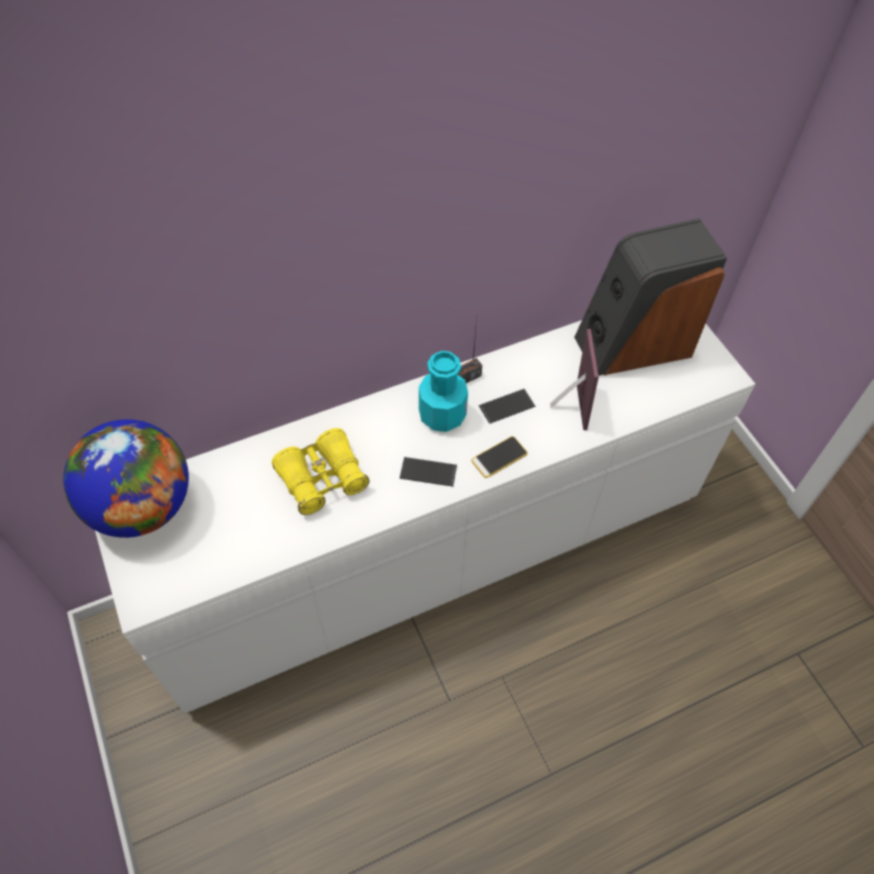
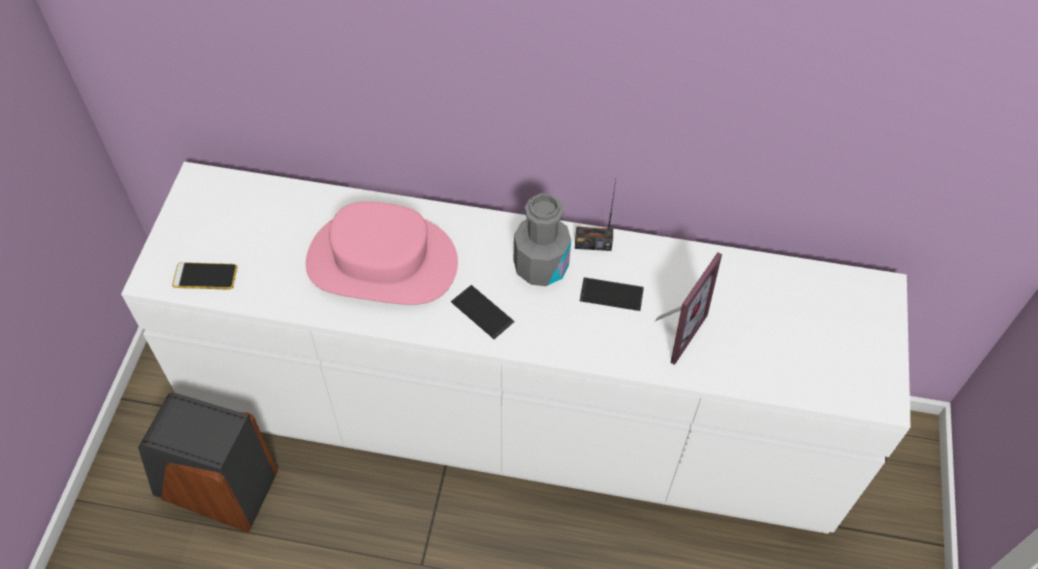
camera: 35 degrees right, 0 degrees up
(143, 507) = (218, 198): globe -> none
(322, 479) = (382, 262): yellow binoculars -> pink hat
(442, 415) = (540, 267): turquoise bottle -> grey bottle
(499, 457) = (562, 339): phone -> phone (205, 276)
(633, 344) = (801, 308): speaker -> speaker (215, 486)

